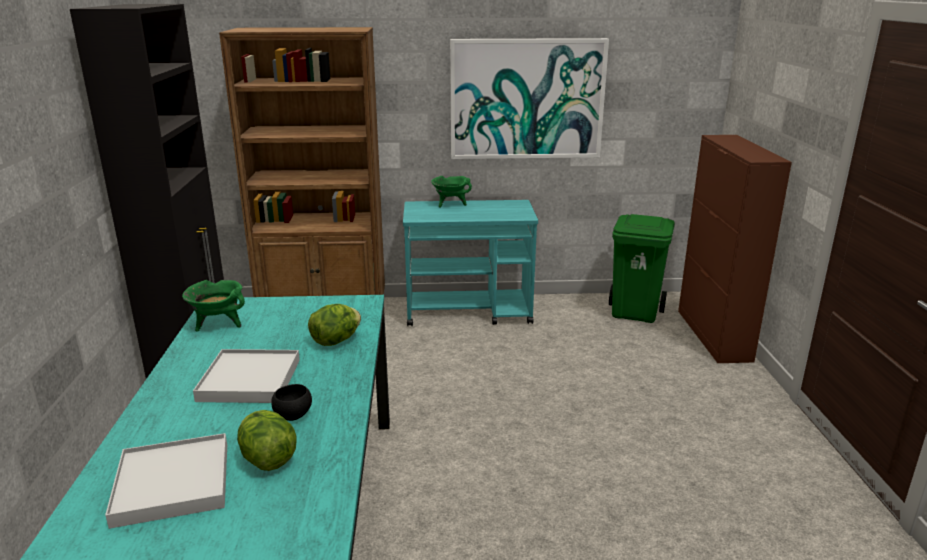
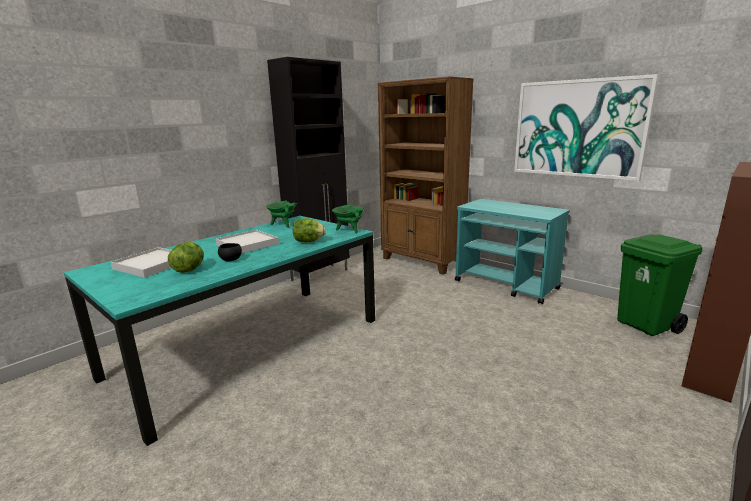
camera: 45 degrees right, 5 degrees down
(450, 204) = (505, 203): green cooking pot -> green cooking pot (349, 230)

